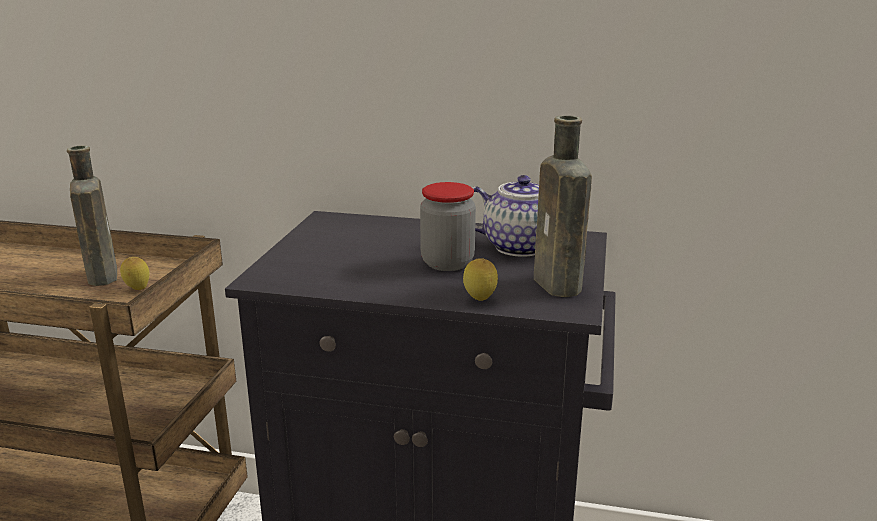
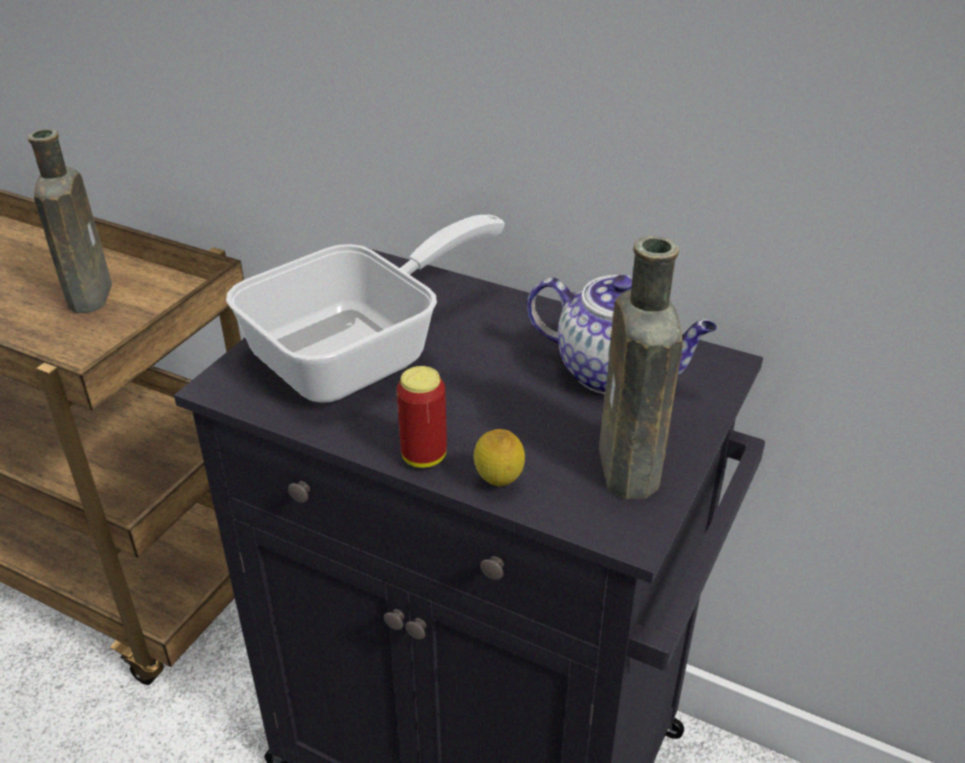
camera: 15 degrees right, 15 degrees up
(137, 290) = (122, 328): lemon -> none
(349, 256) = (362, 353): none -> frying pan
(422, 295) = (424, 456): none -> can
(447, 263) = (490, 392): jar -> none

